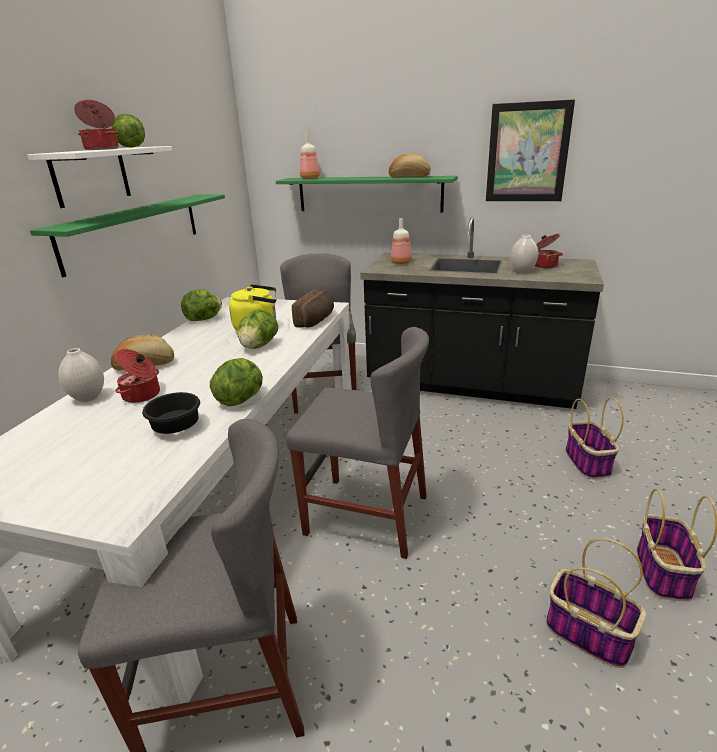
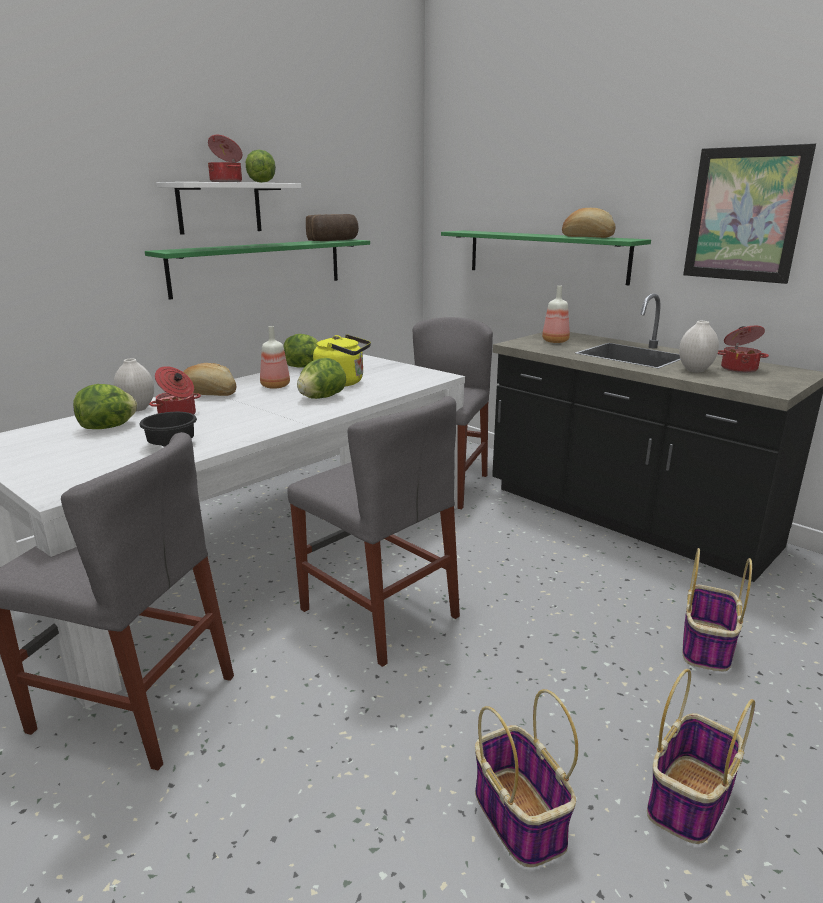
camera: 25 degrees right, 5 degrees down
(241, 399) = (249, 436): lettuce -> lettuce (108, 427)
(309, 178) = (479, 232): bottle -> bottle (274, 386)
(317, 320) = (408, 386): bread -> bread (334, 240)

